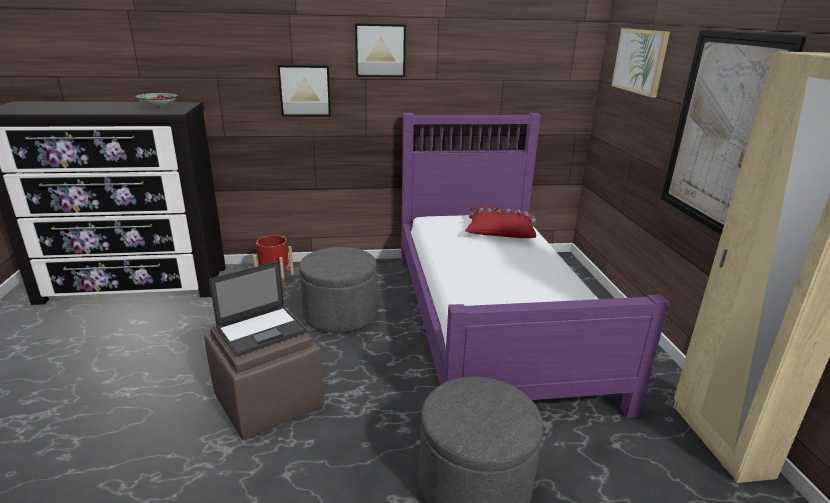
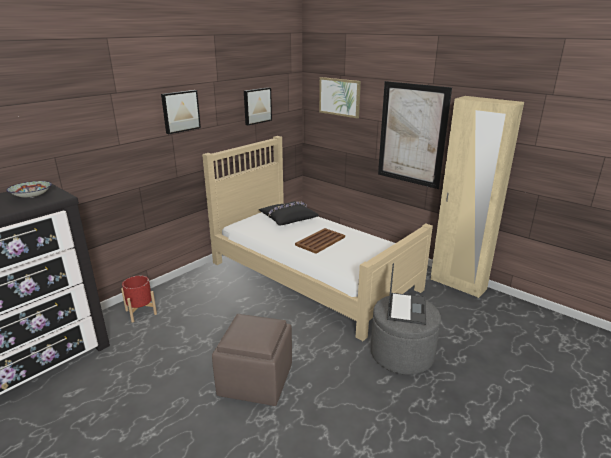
camera: 40 degrees left, 0 degrees up
(262, 330) = (256, 329): laptop -> laptop (406, 308)
(305, 90) = (130, 152): picture -> picture (257, 105)
(340, 314) = (224, 313): grey ottoman -> none
(492, 319) = (312, 275): purple bed -> beige bed
(498, 269) = (321, 241): none -> brown tray
(500, 230) = (288, 218): red pillow -> black pillow

